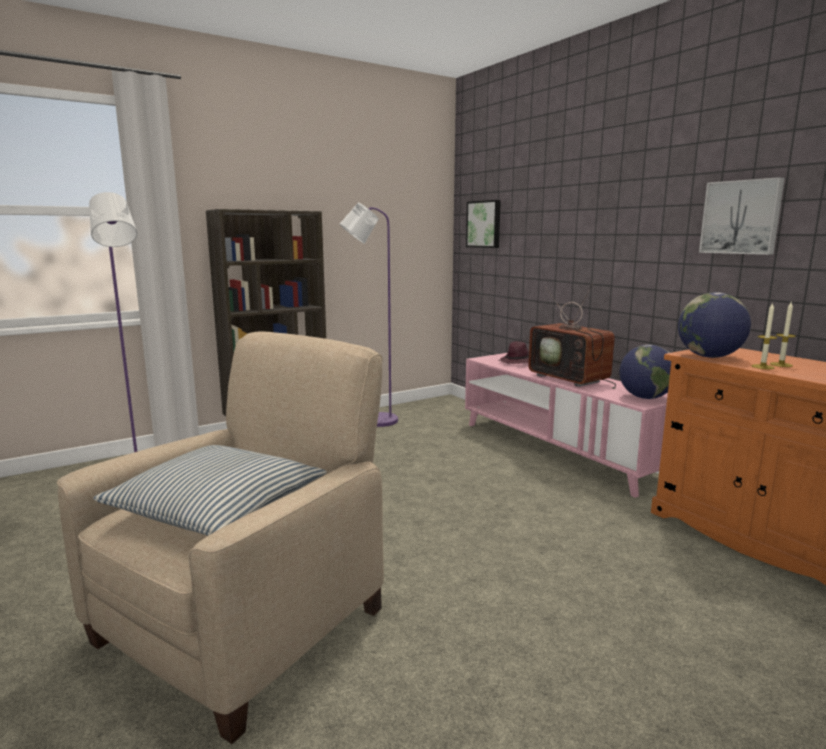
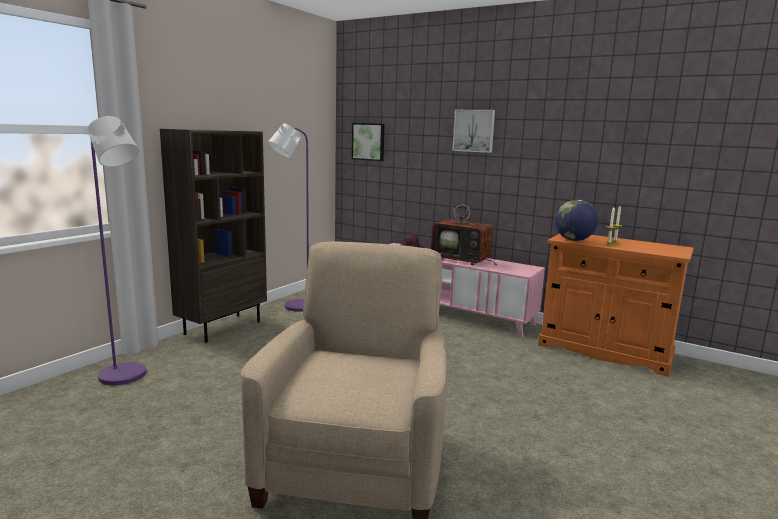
camera: 25 degrees left, 0 degrees up
(218, 507) = (360, 376): pillow -> none
(645, 397) = (520, 269): globe -> none
(741, 217) = (576, 150): picture -> picture (474, 131)

